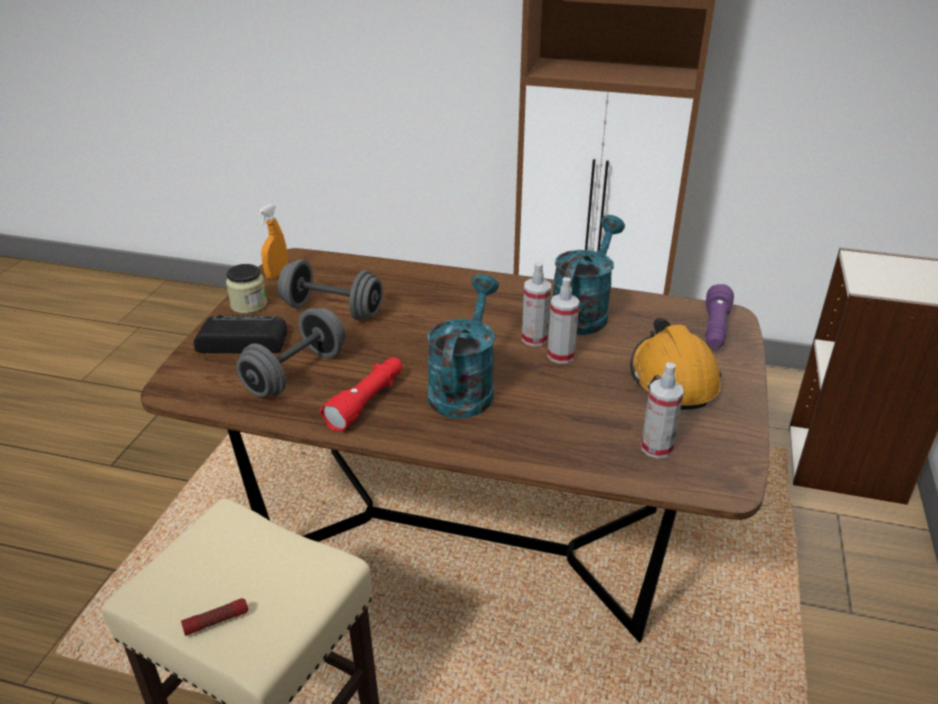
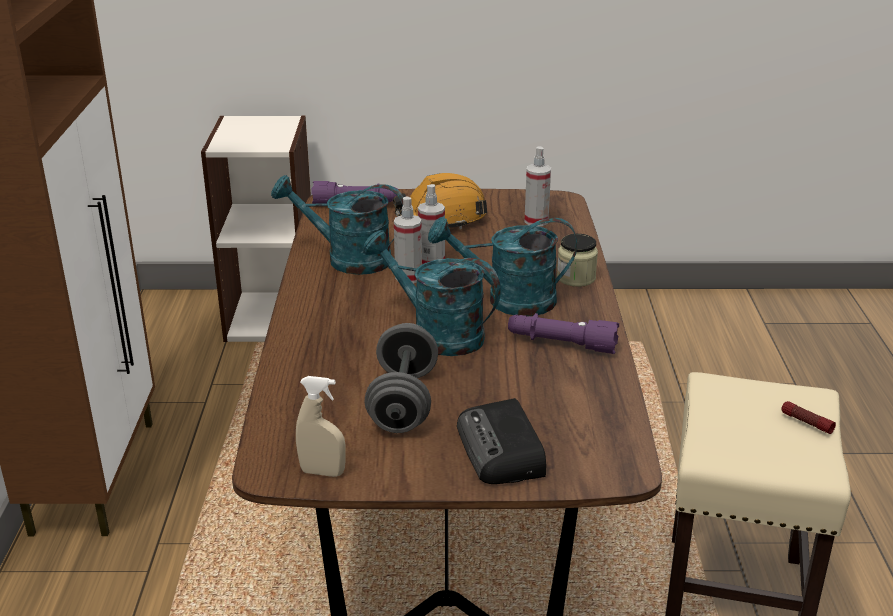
camera: 105 degrees left, 5 degrees down
(249, 305) = (415, 472): jar -> jar (576, 278)
(277, 274) = (322, 472): orange spray bottle -> beige spray bottle
(295, 373) = (542, 395): grey dumbbell -> none
(367, 401) = (561, 344): red flashlight -> purple flashlight
(423, 338) = (436, 334): none -> turquoise watering can

